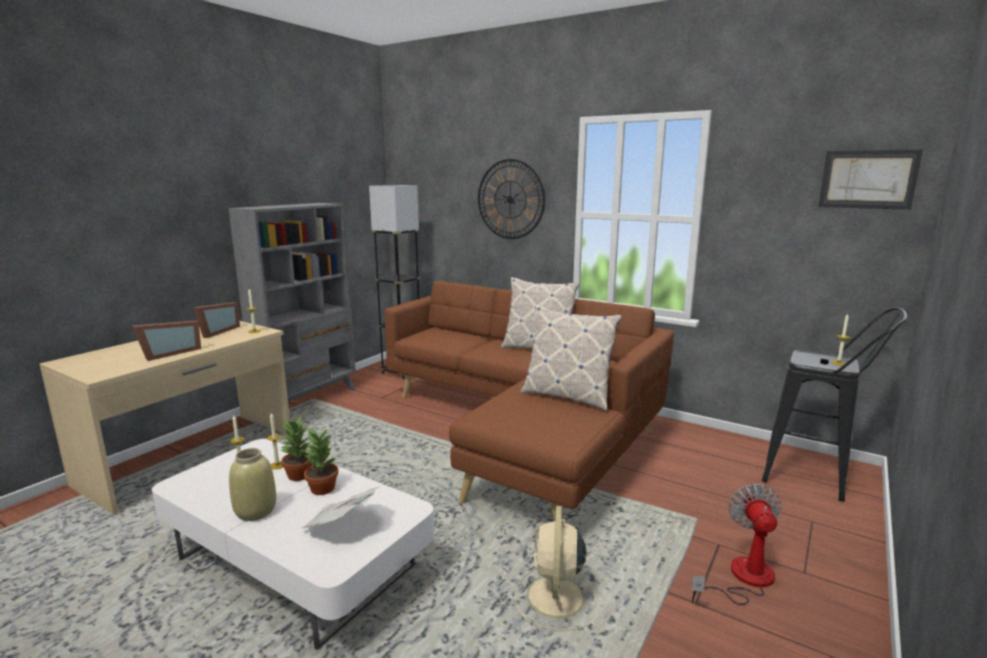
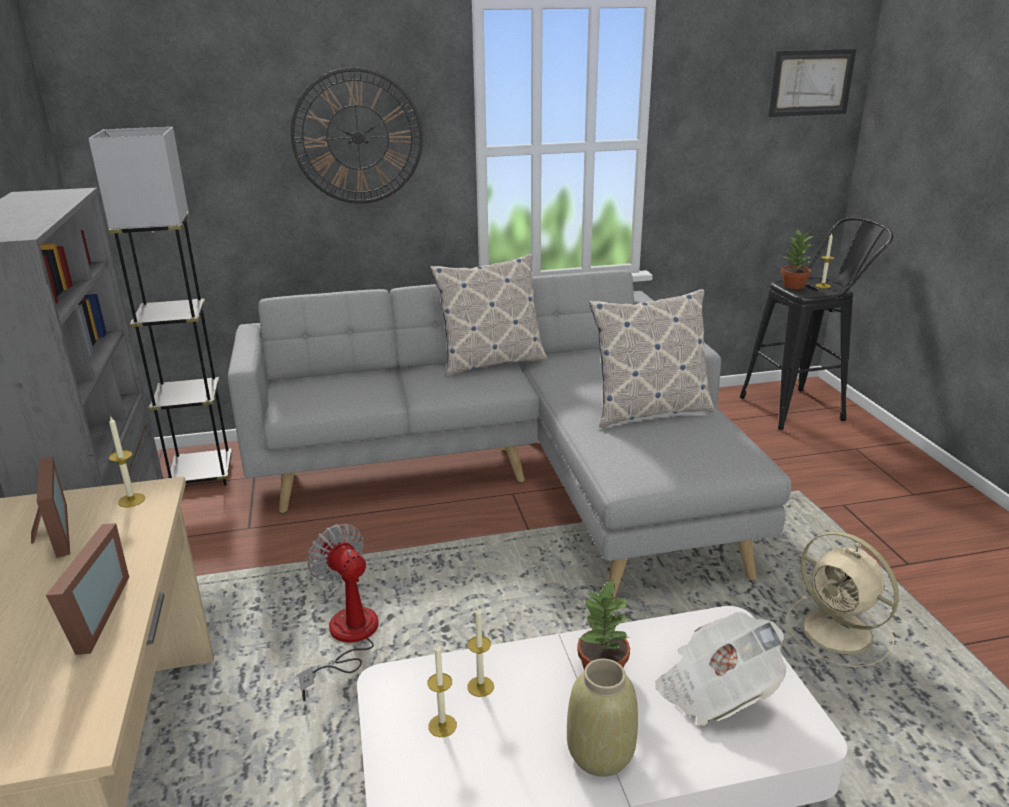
camera: 45 degrees left, 10 degrees up
(298, 475) = (537, 677): potted plant -> potted plant (793, 286)
(525, 432) = (520, 482): brown sofa -> grey sofa
(742, 579) = (897, 524): fan -> fan (346, 639)

